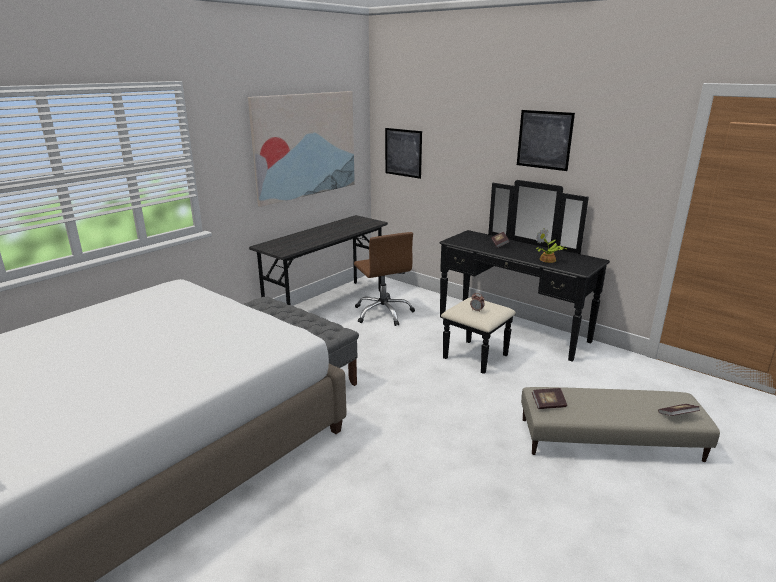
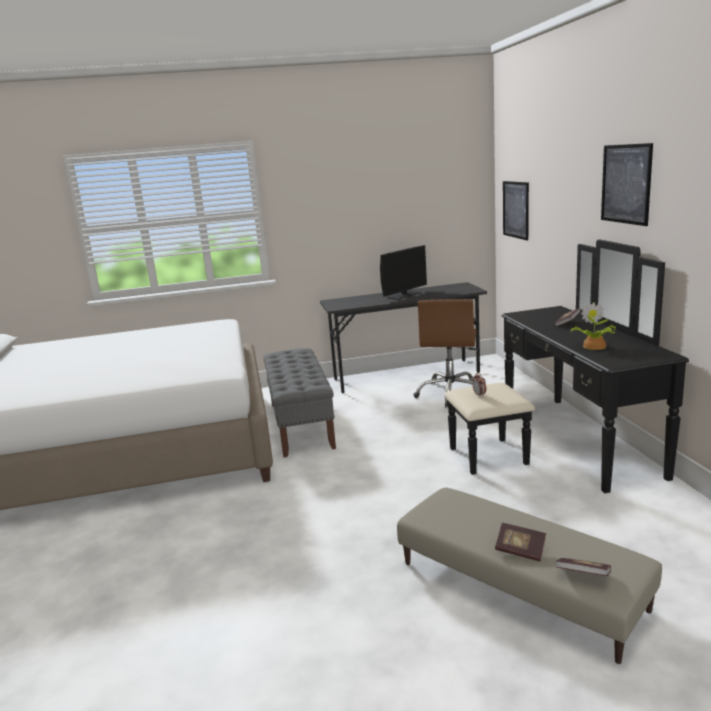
camera: 40 degrees right, 5 degrees down
(305, 145) = (396, 201): picture -> none
(324, 233) = (404, 295): none -> monitor
(548, 404) = (438, 509): book -> book (520, 550)

